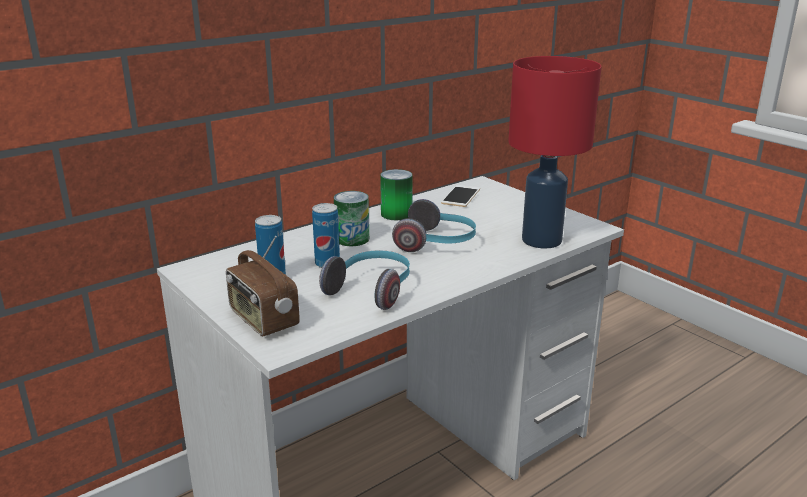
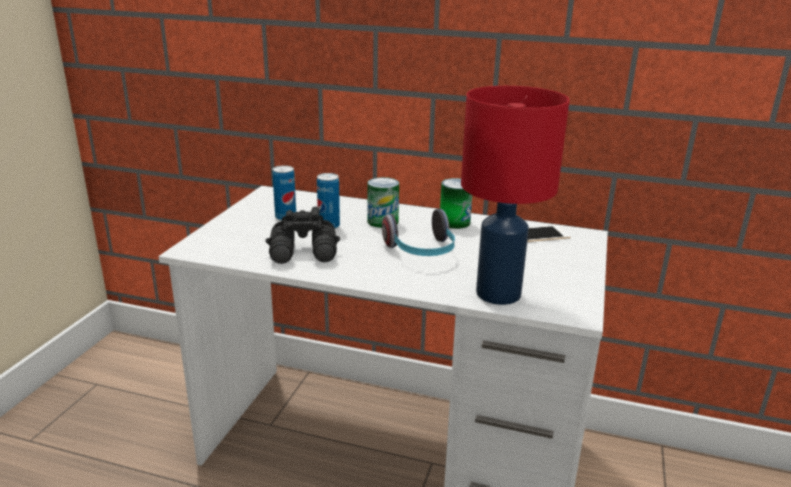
camera: 55 degrees right, 0 degrees up
(263, 320) = (222, 233): radio -> none
(372, 290) = (305, 252): headphones -> black binoculars

